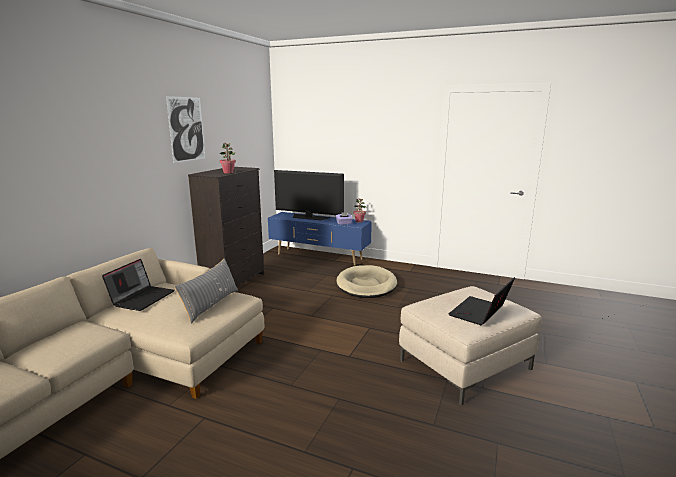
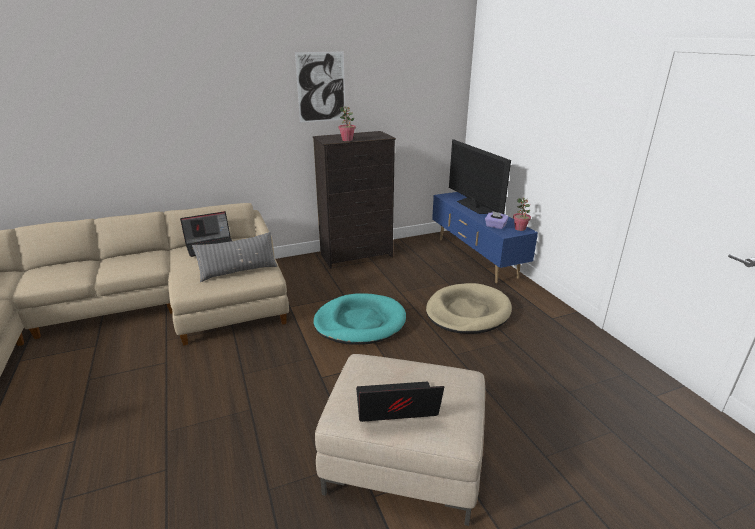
camera: 45 degrees right, 10 degrees up
(314, 317) = (360, 322): none -> turquoise dog bed

